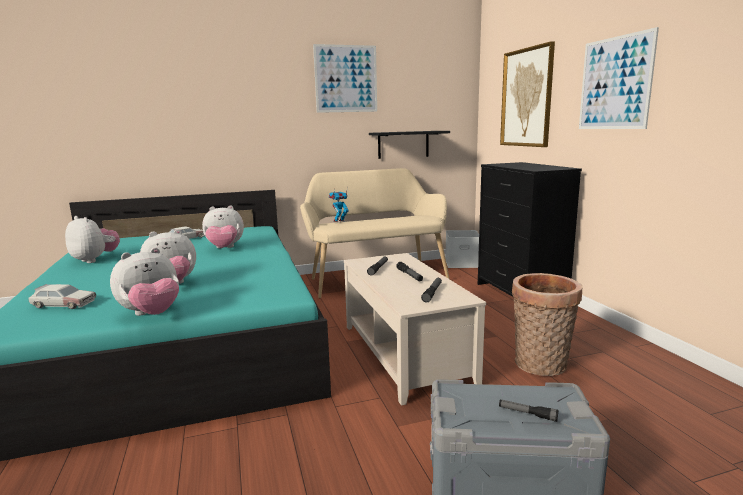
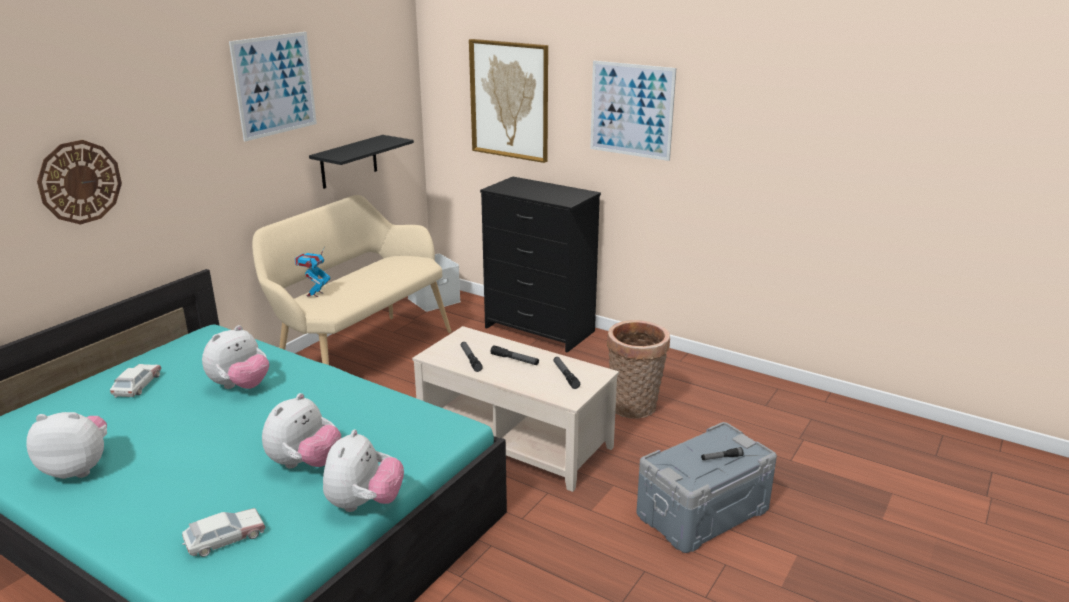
camera: 40 degrees left, 10 degrees up
(198, 115) = (80, 182): none -> wall clock

